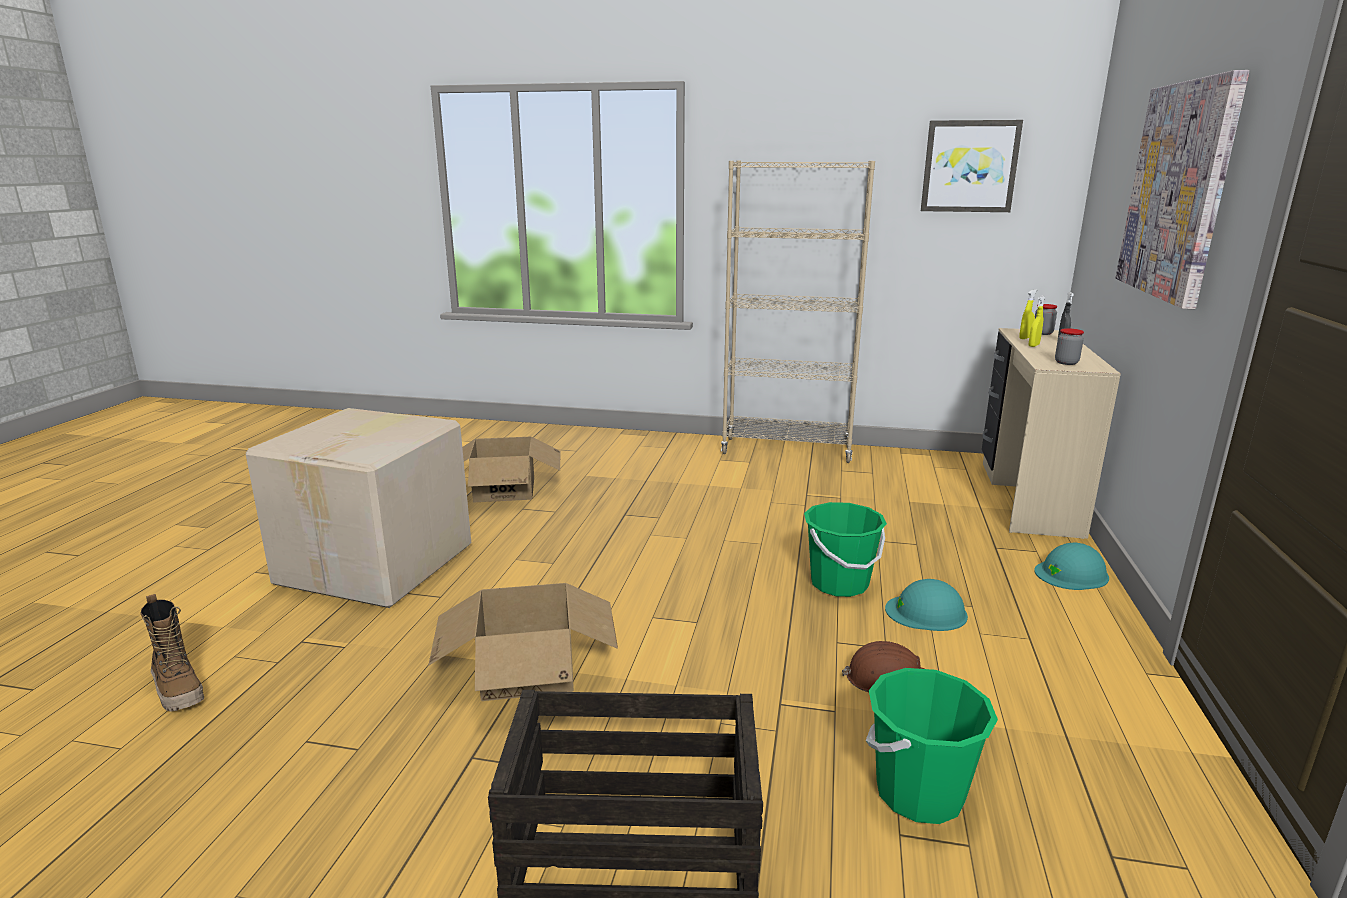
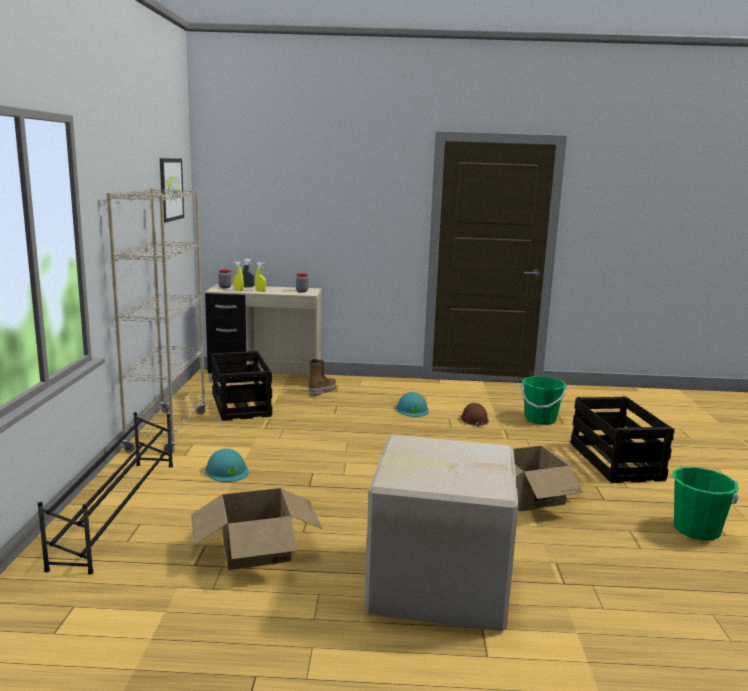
camera: 100 degrees left, 5 degrees down
(179, 691) = (654, 616): boot -> boot (322, 391)
(604, 443) = (119, 510): none -> black shoe rack
(839, 584) = (392, 424): green bucket -> green bucket (696, 530)
(891, 482) = (240, 405): none -> crate
(1071, 574) = (360, 382): turquoise hard hat -> turquoise hard hat (226, 470)
(1178, 191) = (342, 200): picture -> none

